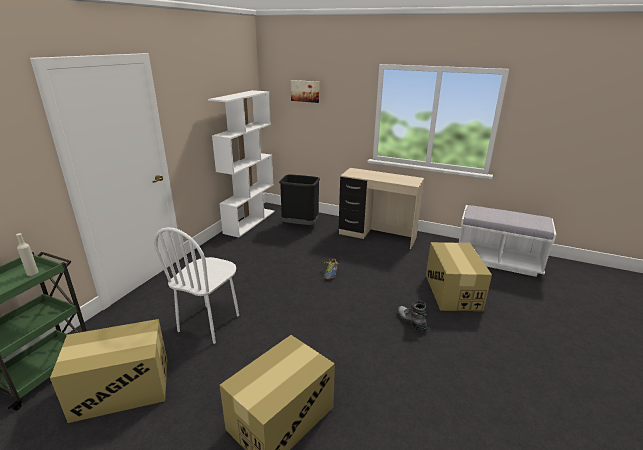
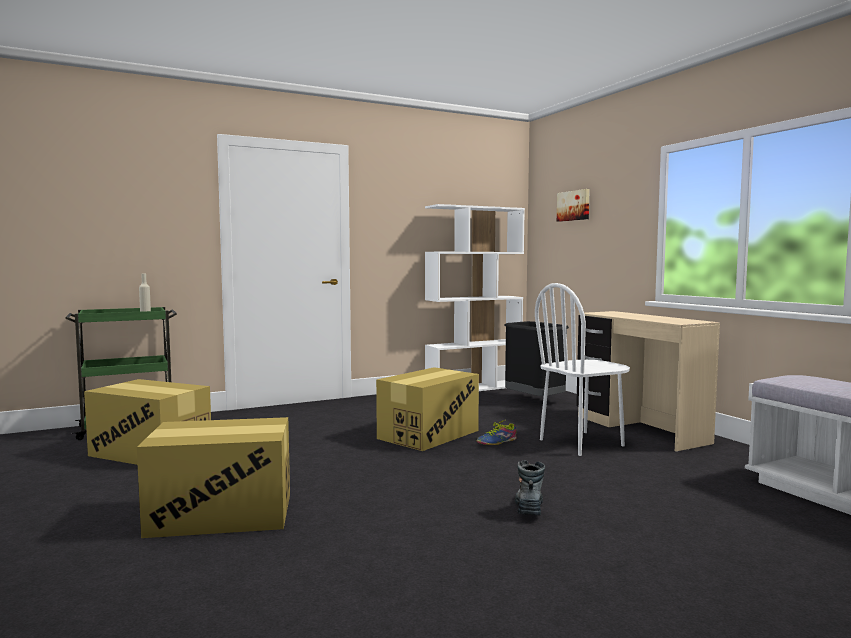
camera: 40 degrees right, 20 degrees down
(209, 323) = (289, 439): white chair -> white chair (581, 443)
(452, 292) = (669, 505): cardboard box -> cardboard box (428, 434)

